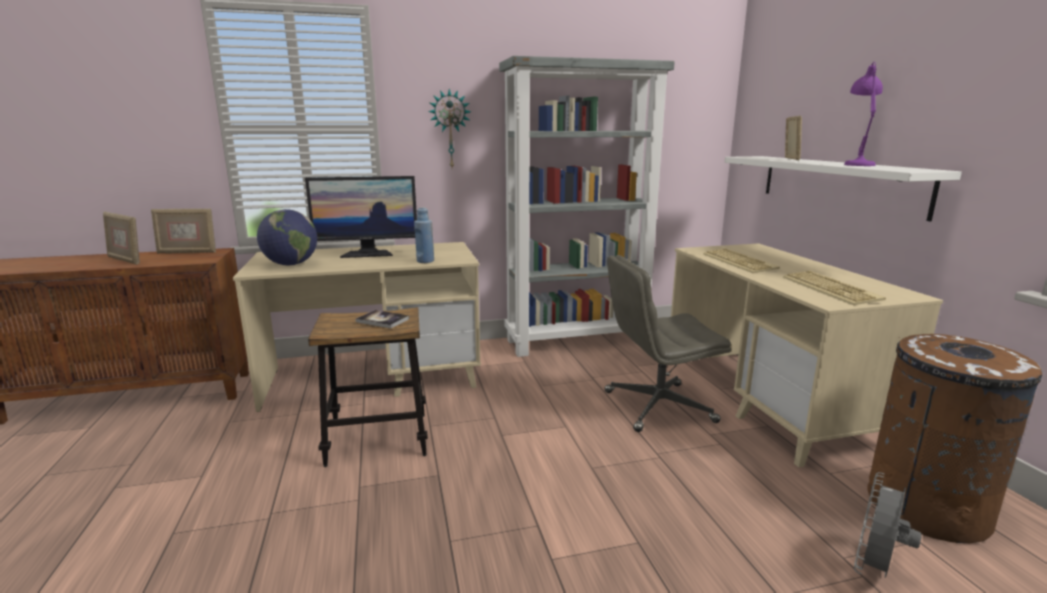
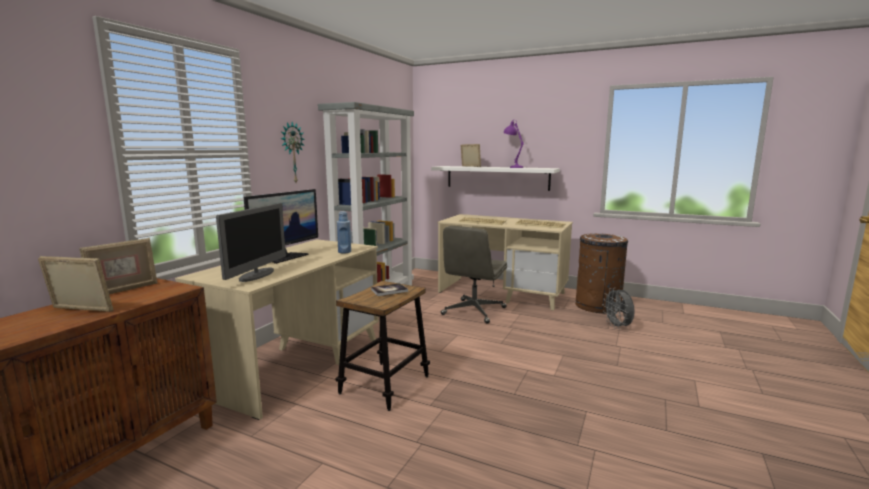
camera: 50 degrees left, 5 degrees down
(126, 260) = (81, 310): picture frame -> picture frame turned 150 degrees counterclockwise
(291, 264) = (257, 275): globe -> monitor

